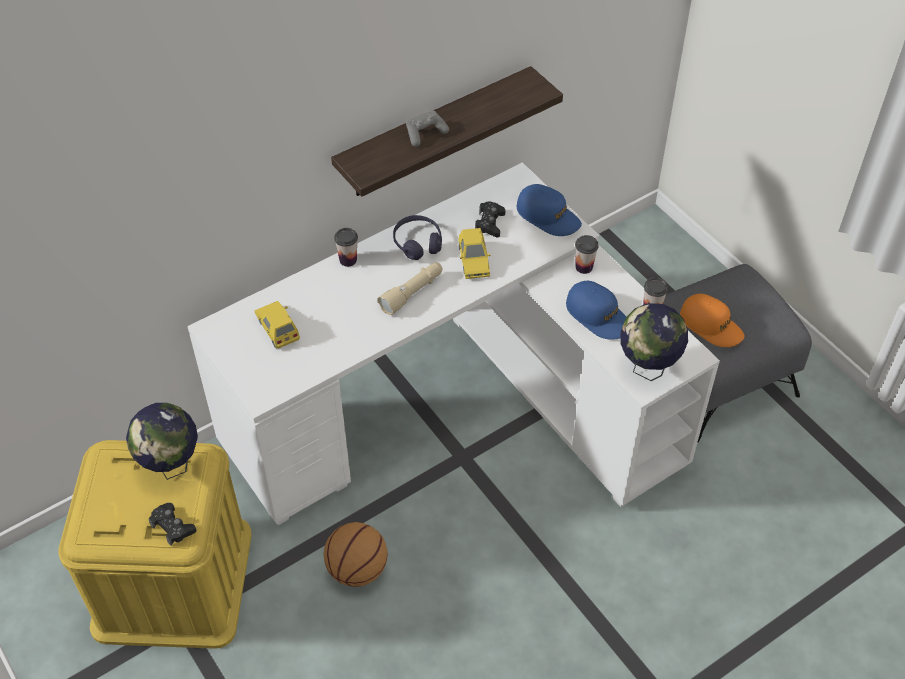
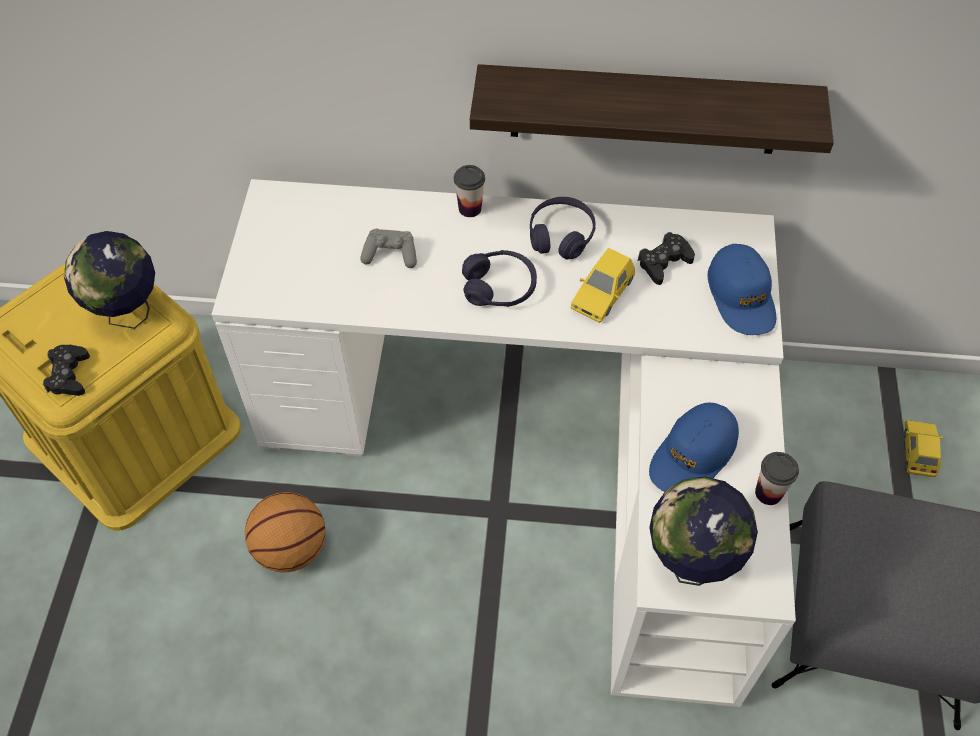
camera: 40 degrees right, 5 degrees up
(277, 328) = (328, 236): yellow toy car -> yellow toy car (918, 451)
(412, 293) = (499, 287): beige flashlight -> purple headphones
(425, 133) = (609, 96): grey game controller -> grey game controller (390, 255)
(584, 267) = (733, 385): cup -> none
(598, 315) = (693, 455): blue cap -> blue cap turned 45 degrees clockwise
(711, 325) = (872, 565): orange cap -> none

